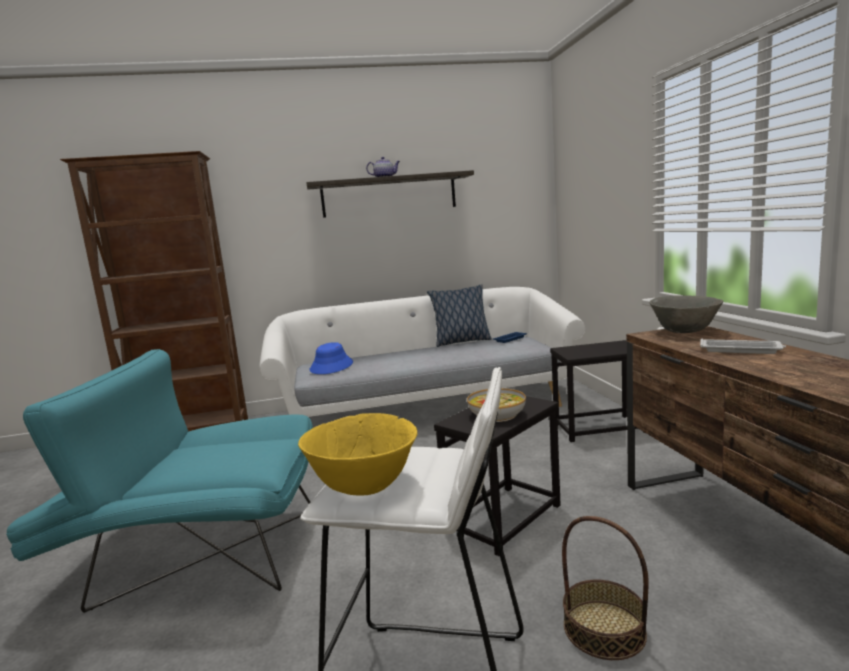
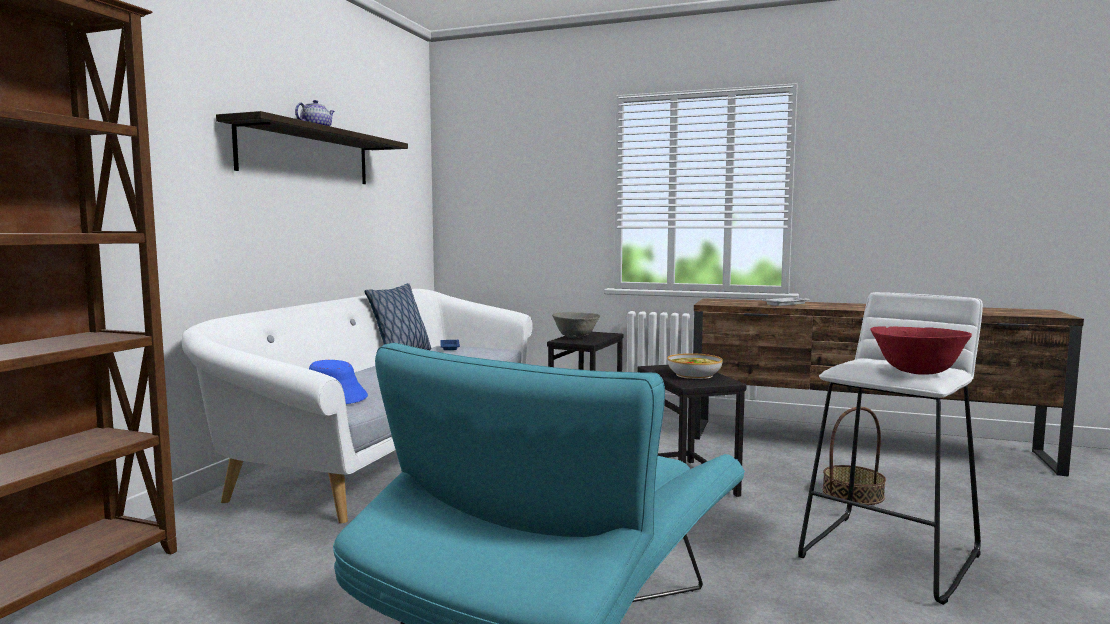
camera: 60 degrees left, 5 degrees down
(363, 486) = (917, 373): yellow bowl -> red bowl
(684, 331) = (718, 301): grey bowl -> grey bowl (575, 337)

